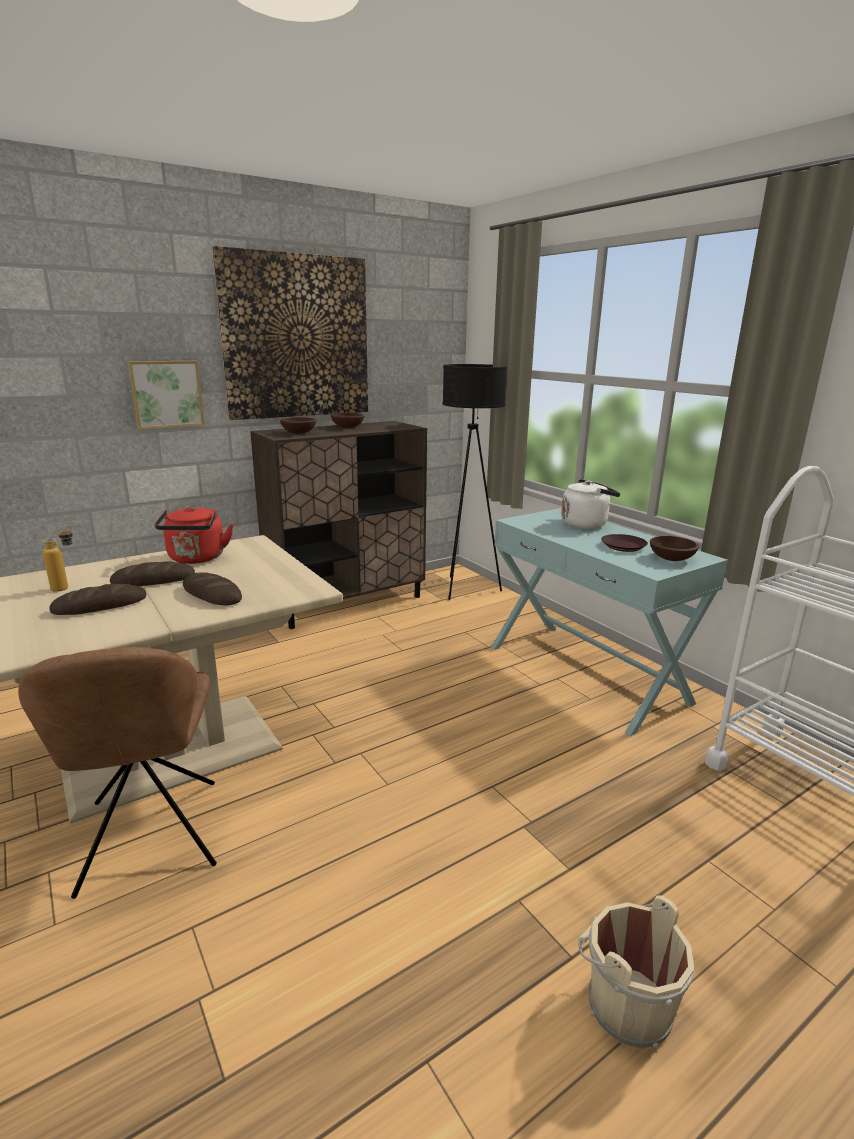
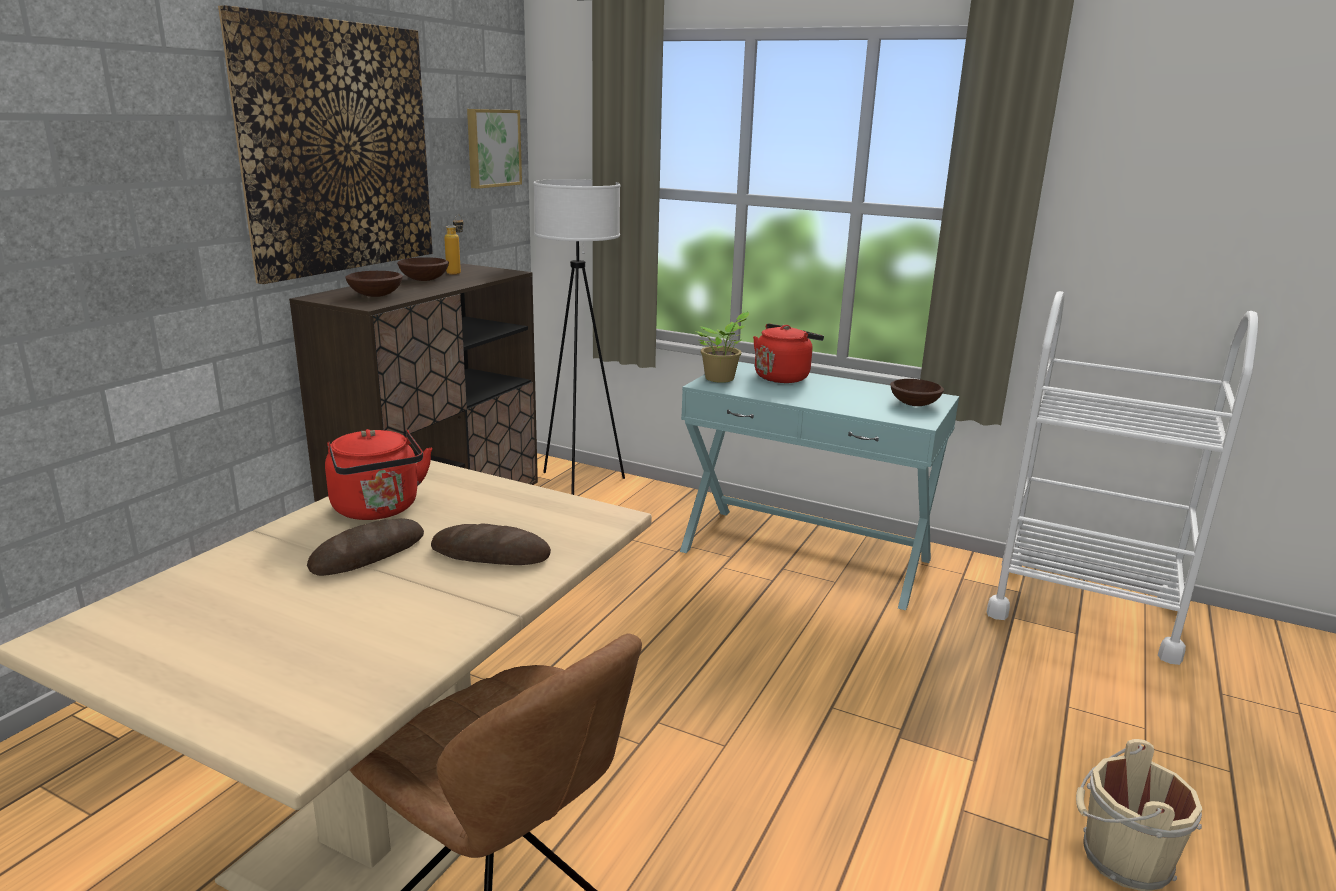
camera: 30 degrees left, 0 degrees up
(67, 587) = (242, 596): bottle -> bottle (457, 272)
(100, 605) = (351, 609): bread -> none
(166, 394) = (164, 250): picture -> picture (492, 148)
(466, 588) = (579, 484): black floor lamp -> white floor lamp
(533, 519) = (721, 379): none -> potted plant
(586, 524) = (783, 377): white kettle -> red kettle
(623, 546) = (855, 397): brown plate -> none

